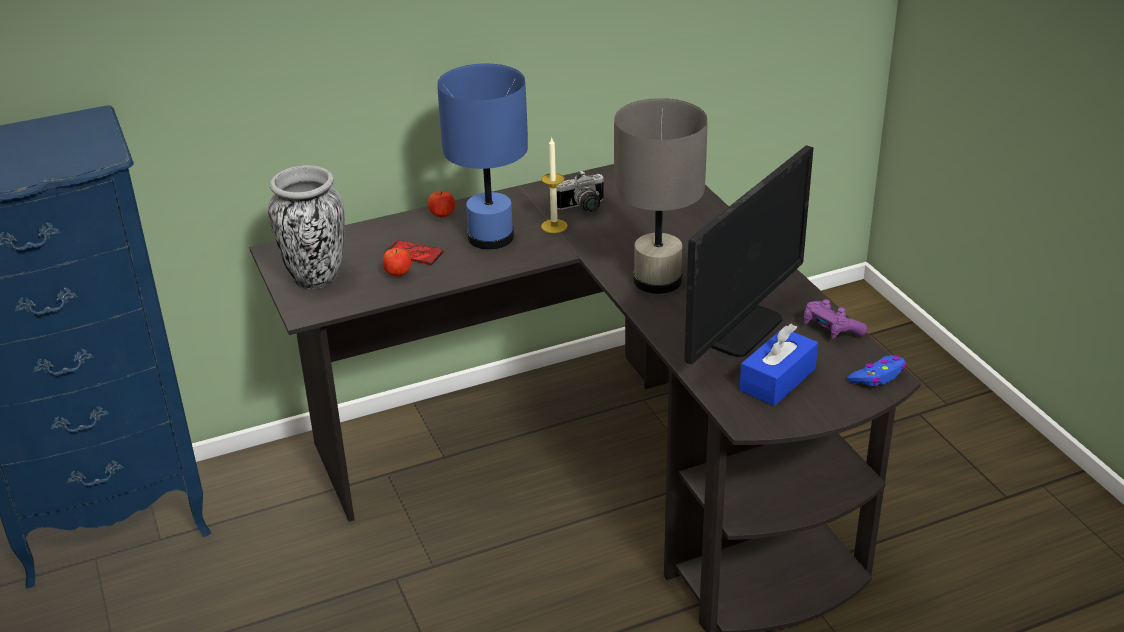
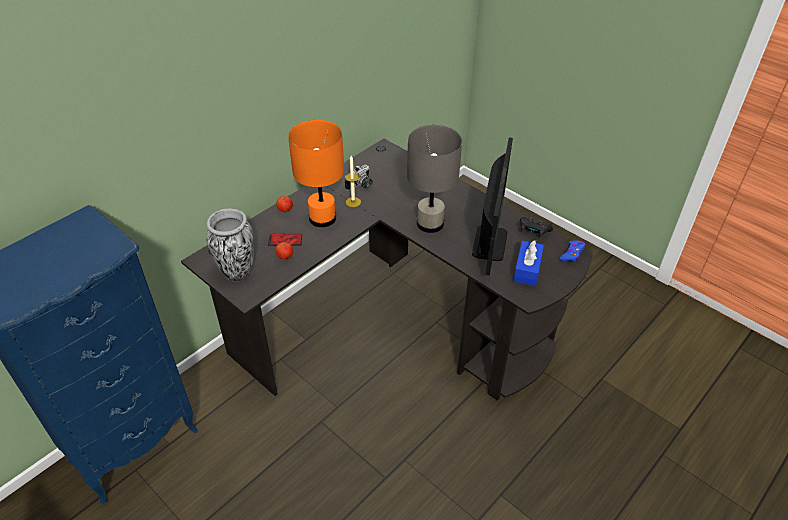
camera: 25 degrees left, 10 degrees up
(491, 237) = (322, 218): blue table lamp -> orange table lamp
(831, 329) = (533, 231): purple game controller -> black game controller

